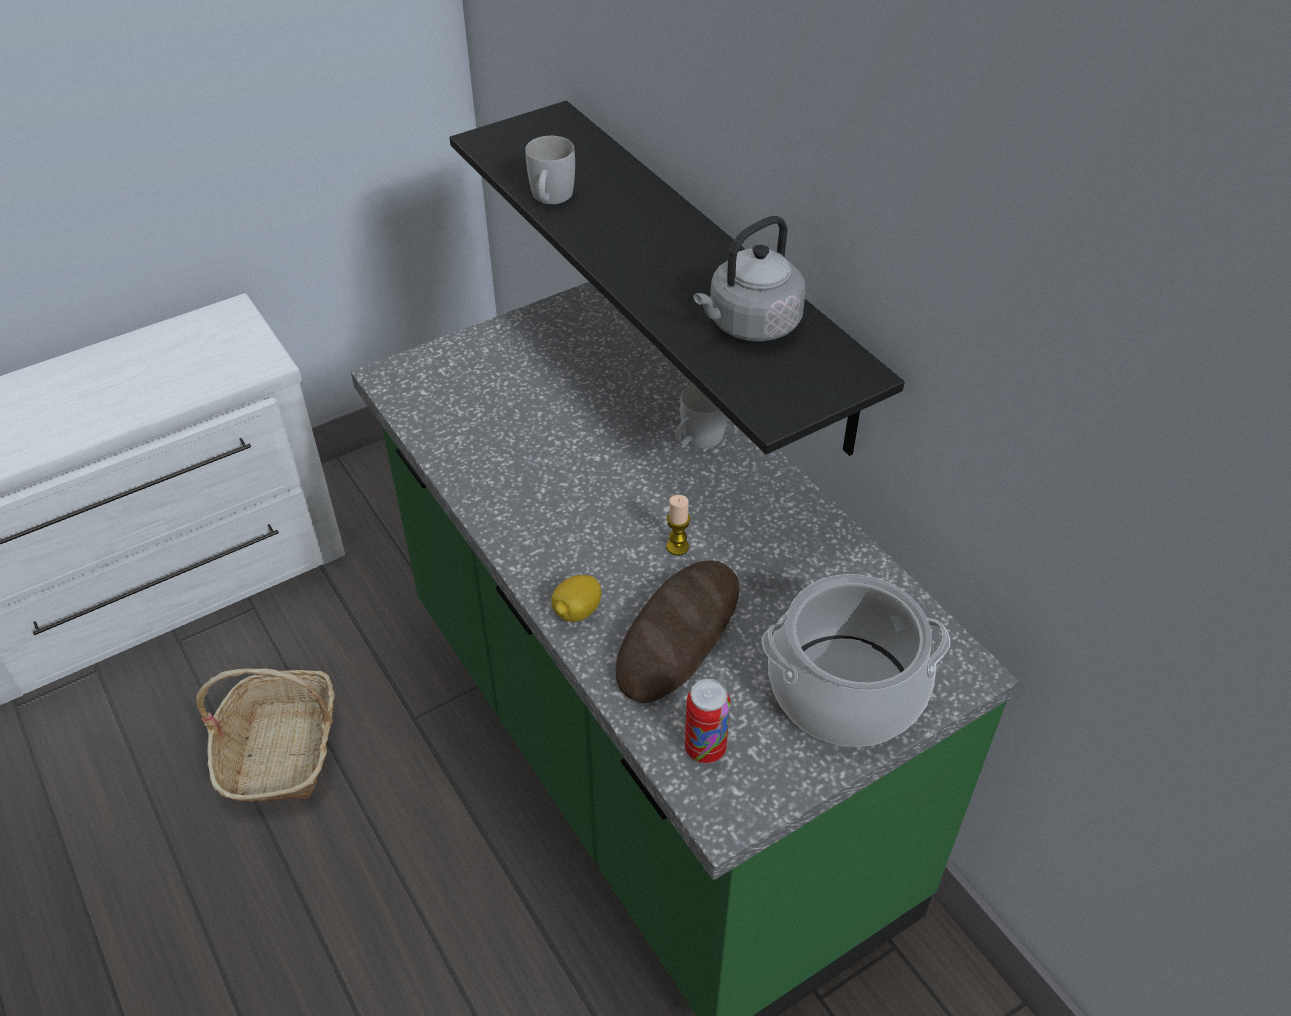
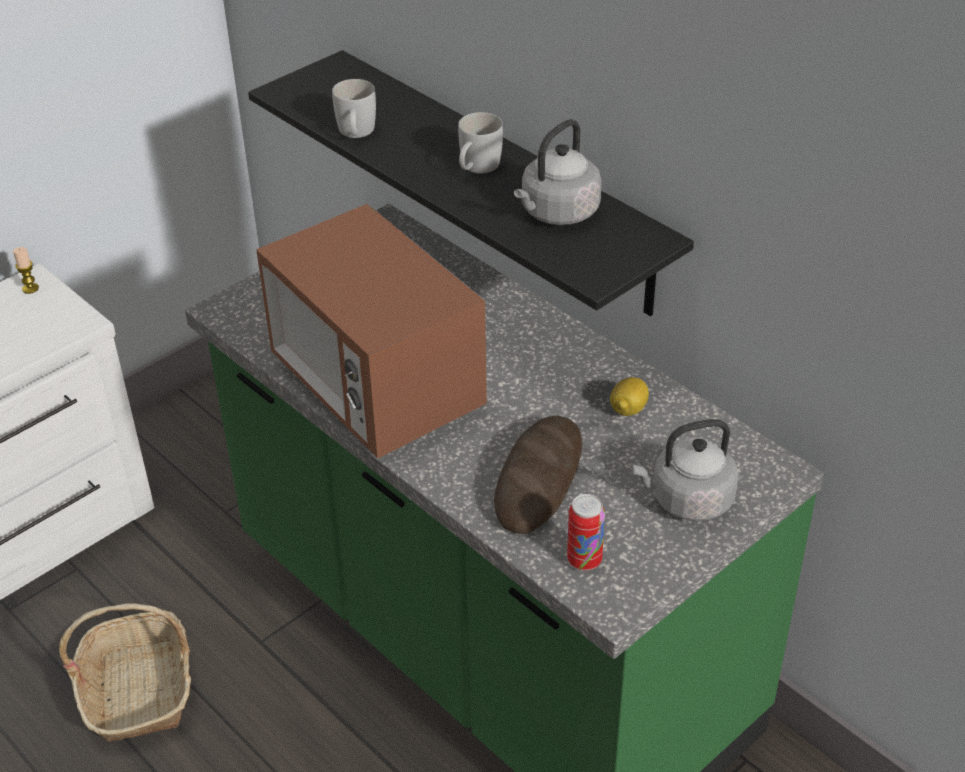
camera: 10 degrees left, 5 degrees down
(526, 492) = (376, 387): none -> microwave
(577, 611) = (447, 474): lemon -> lemon (628, 409)
(677, 547) = (519, 412): candle -> candle (30, 288)
(697, 440) = (512, 326): white mug -> white mug (476, 168)
(845, 691) = (687, 500): cooking pot -> grey kettle

